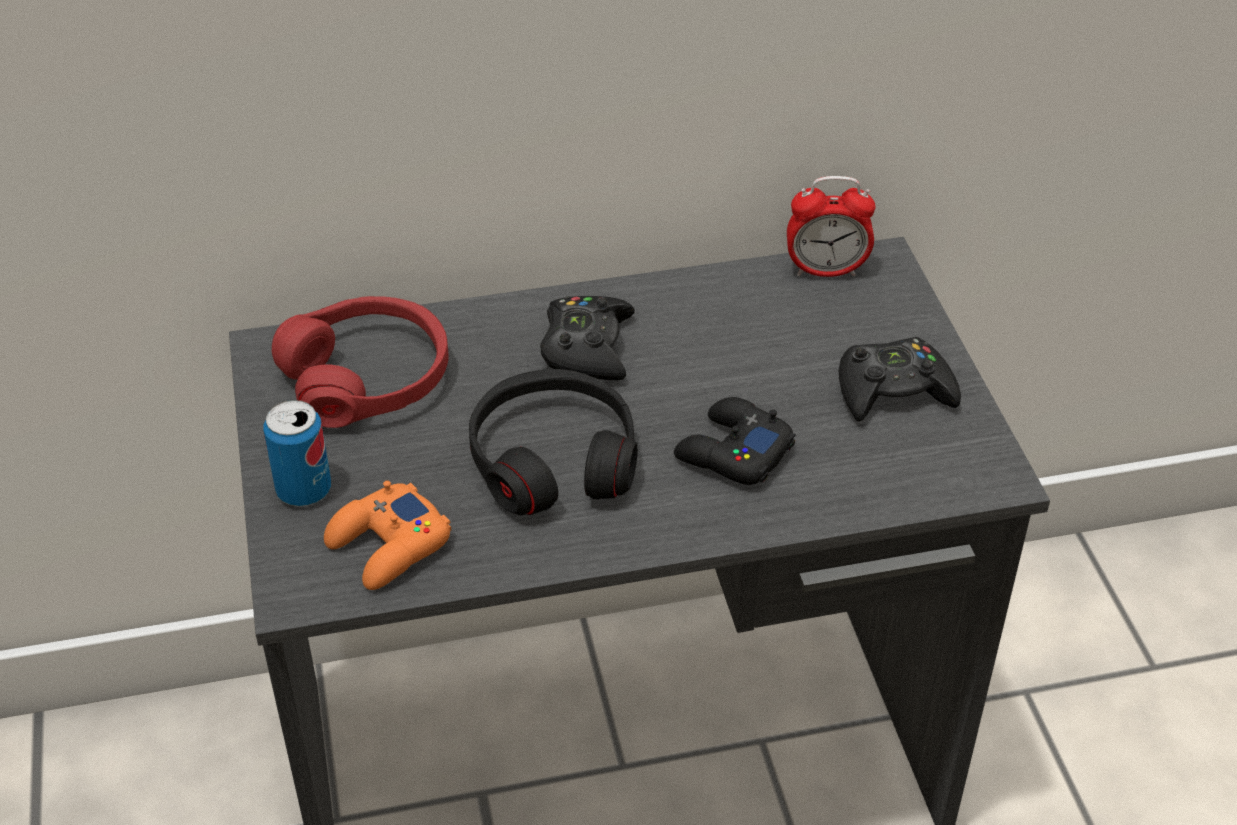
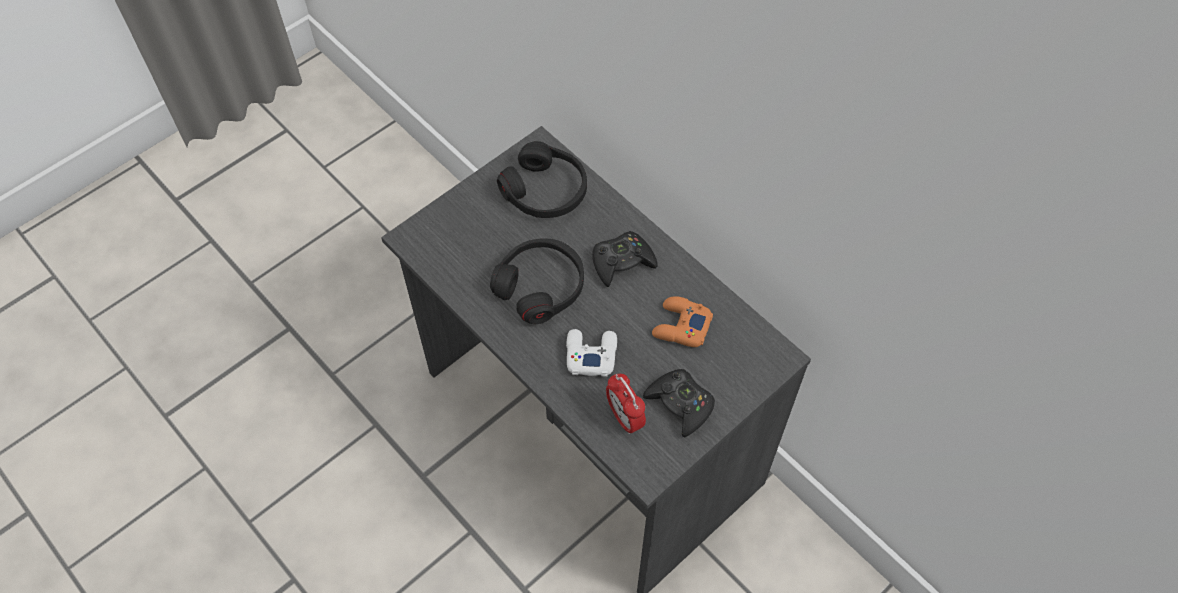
camera: 60 degrees right, 15 degrees up
(304, 490) = (464, 207): can -> none
(367, 378) = (545, 191): red headphones -> black headphones
(388, 546) = (452, 254): orange game controller -> orange game controller (681, 326)
(732, 452) = (590, 354): black game controller -> white game controller
(826, 270) = (753, 335): alarm clock -> alarm clock (624, 417)

